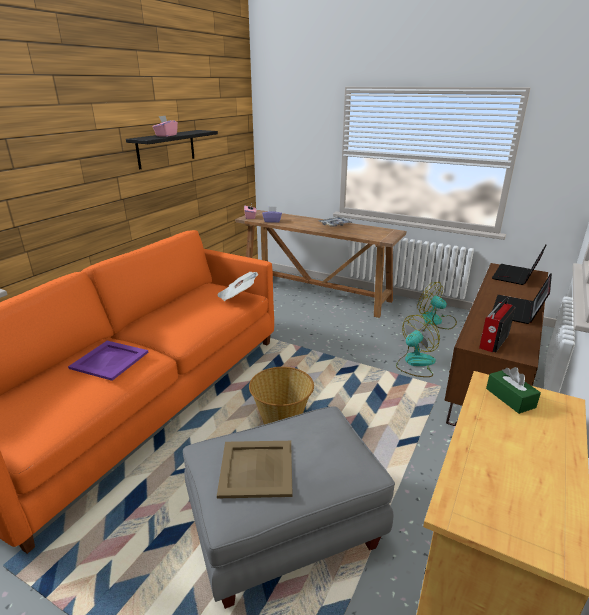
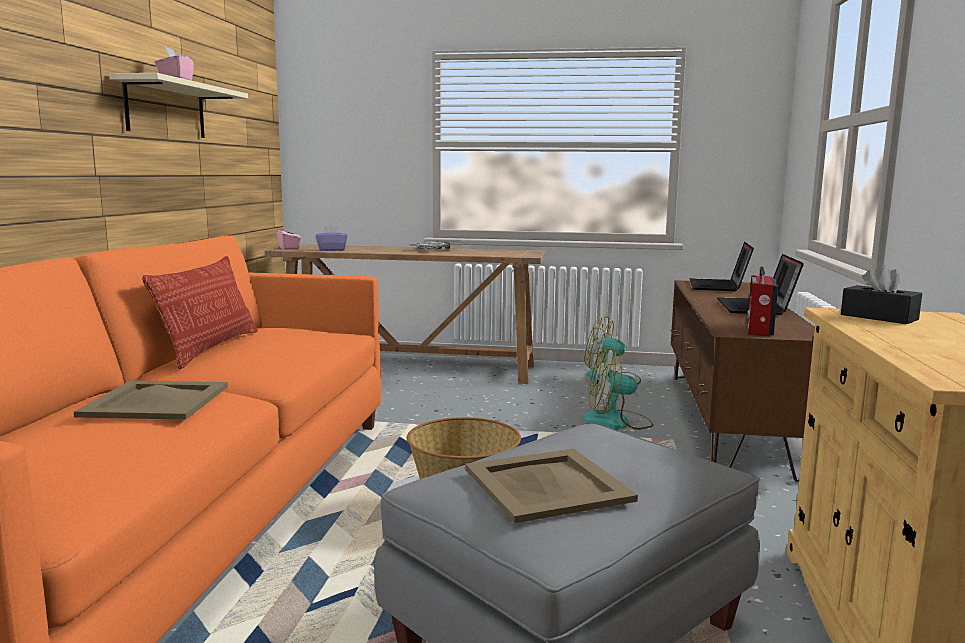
camera: 20 degrees left, 15 degrees down
(110, 360) = (157, 400): purple tray -> beige tray
(166, 149) = (166, 109): black shelf -> beige shelf
(167, 307) = (210, 348): none -> pillow
(237, 296) = (330, 330): newspaper -> none
(415, 363) = (617, 422): fan -> fan turned 120 degrees counterclockwise
(510, 398) = (879, 317): green tissue box -> black tissue box

